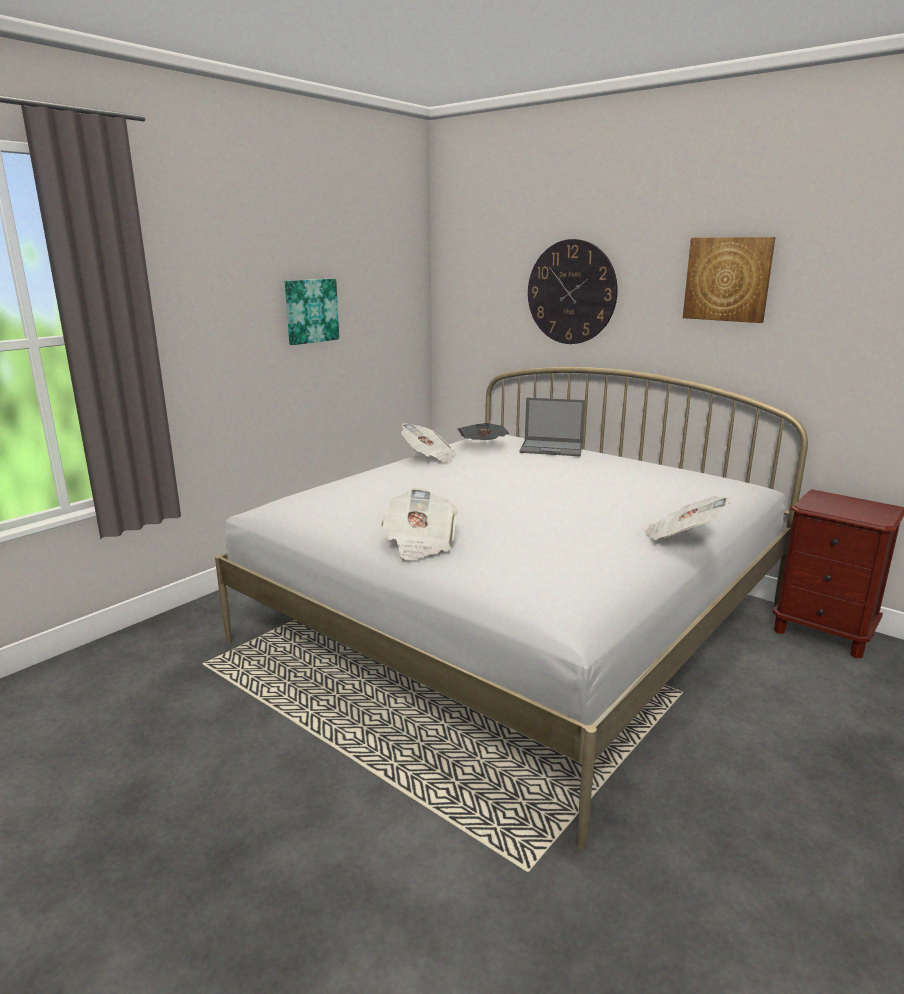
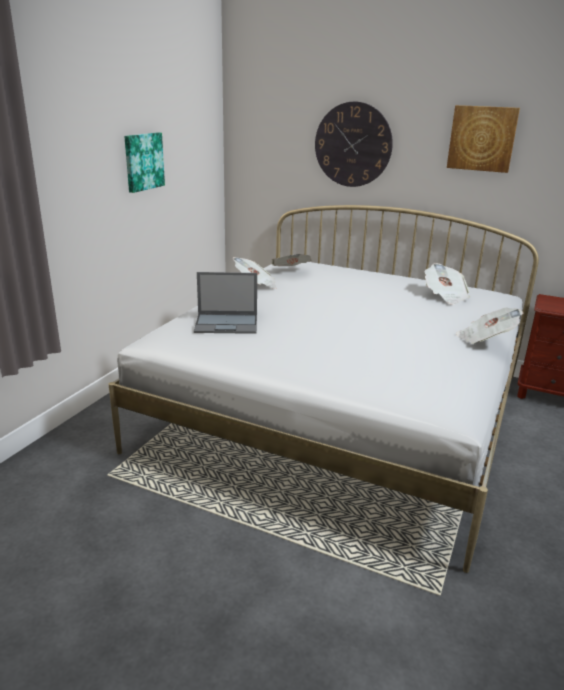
camera: 15 degrees left, 5 degrees up
(419, 544) = (305, 361): newspaper -> newspaper (445, 296)
(552, 448) = (345, 271): laptop -> laptop (227, 324)

